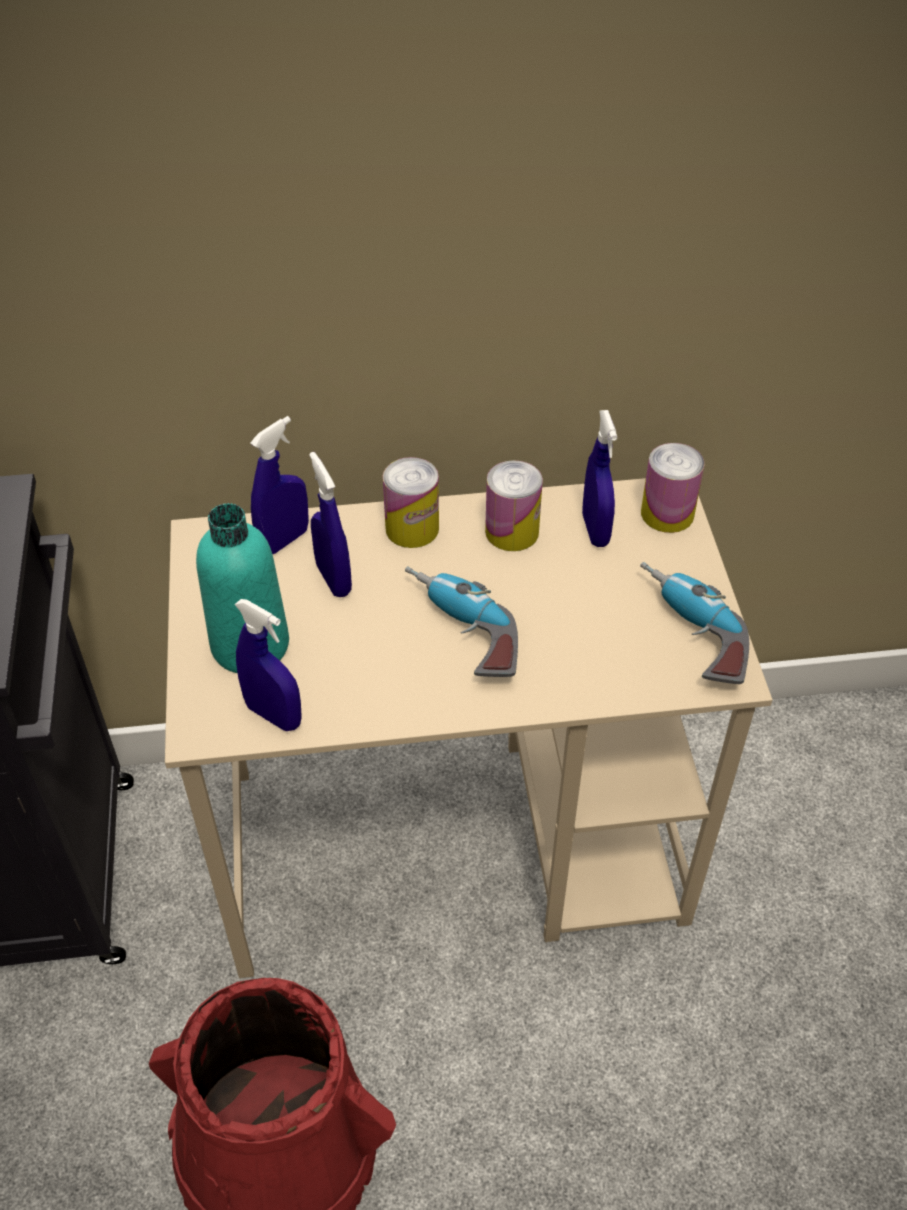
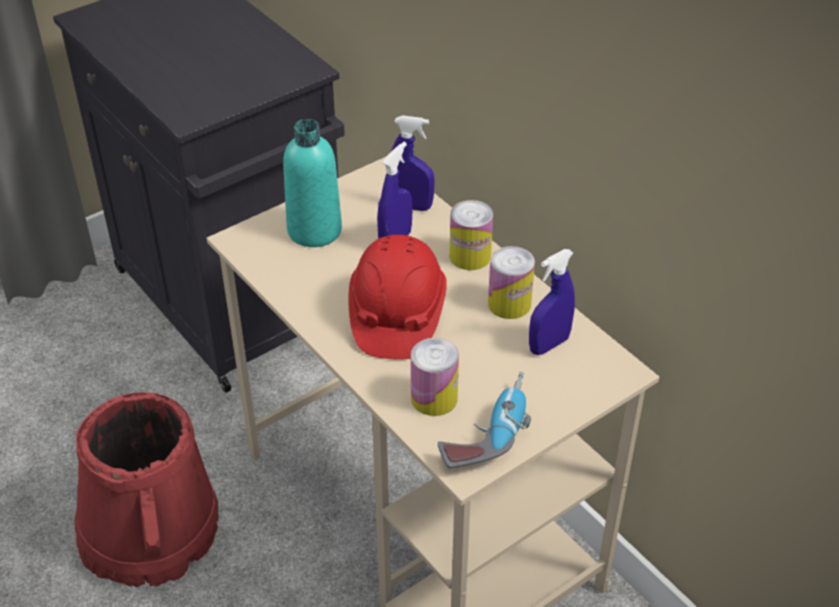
camera: 60 degrees right, 5 degrees down
(274, 715) = (268, 263): blue spray bottle -> none
(460, 632) = (396, 315): power drill -> red hard hat
(667, 513) = (601, 377): can -> can (434, 398)

